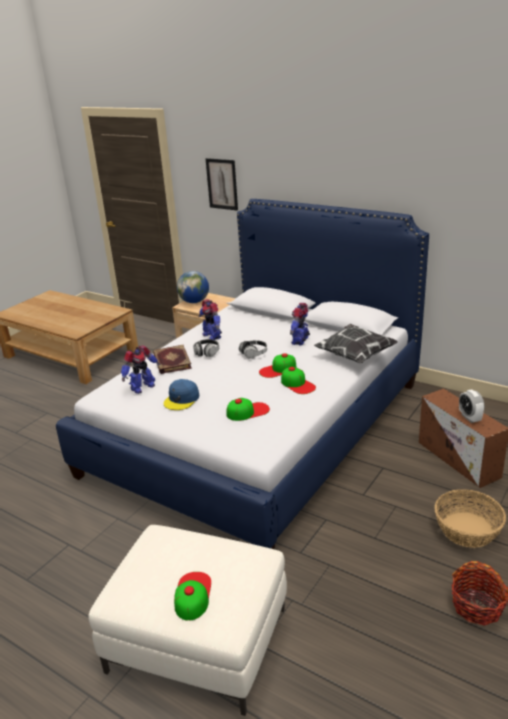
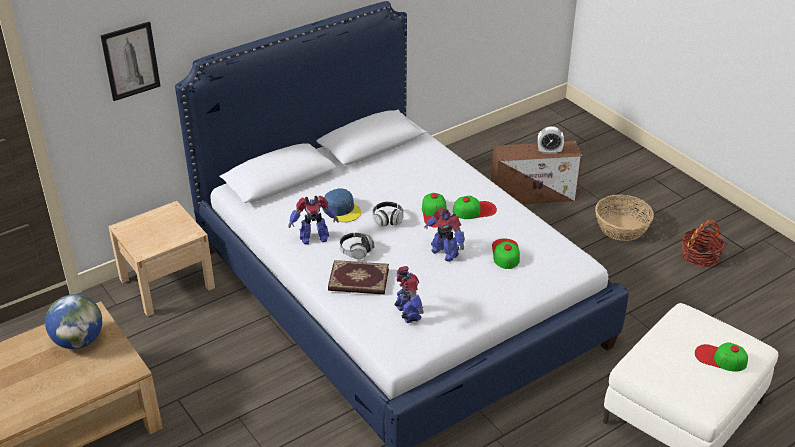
camera: 70 degrees left, 10 degrees up
(182, 399) = (453, 290): blue cap -> blue cap (341, 210)
(194, 302) = (141, 239): globe -> globe (78, 341)
(300, 340) = (381, 182): toy robot -> toy robot (445, 252)
(355, 355) = (442, 161): pillow -> none

